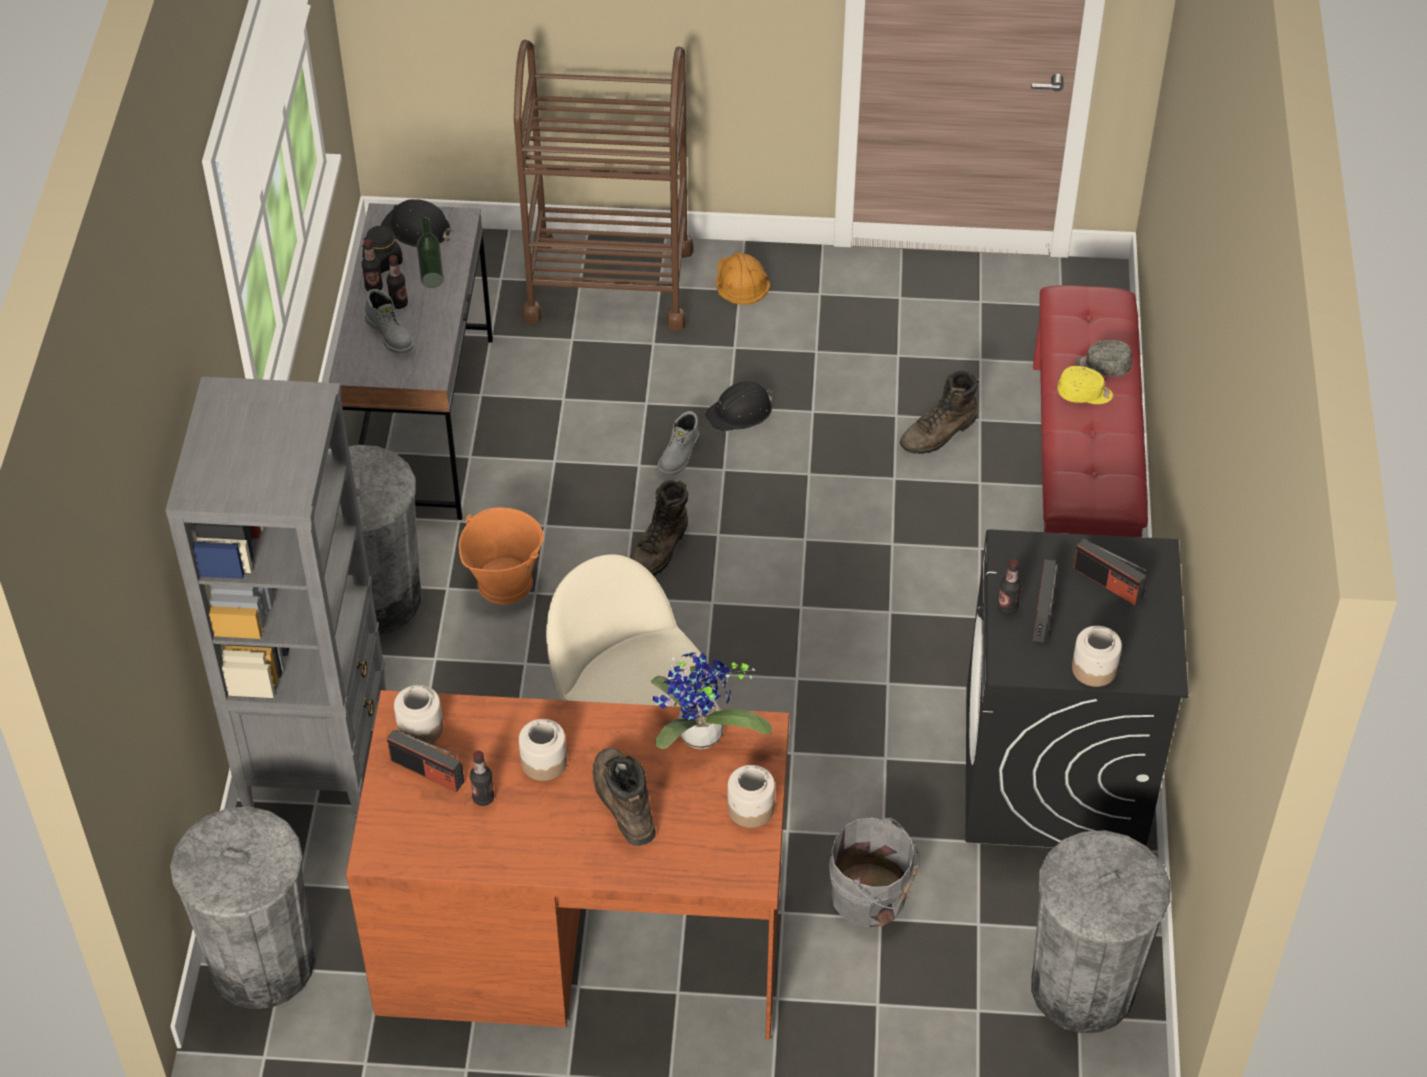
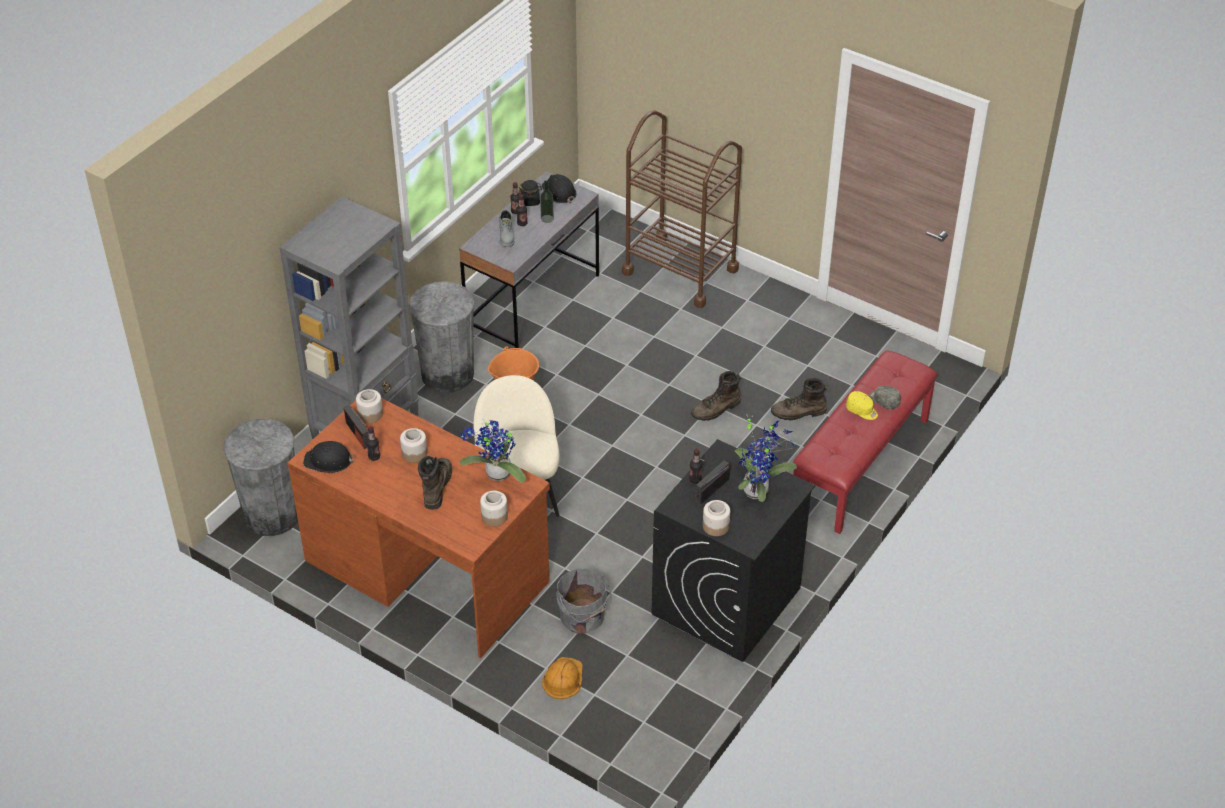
camera: 30 degrees right, 5 degrees down
(660, 549) = (605, 409): brown boot -> brown boot (716, 409)
(679, 455) = (651, 368): grey boot -> none
(740, 412) = (700, 360): black hard hat -> black hard hat (328, 461)
(741, 280) = (751, 295): orange hard hat -> orange hard hat (563, 678)
(1082, 987) = (656, 709): grey trash can -> none
(1108, 583) = (758, 490): radio -> potted plant

